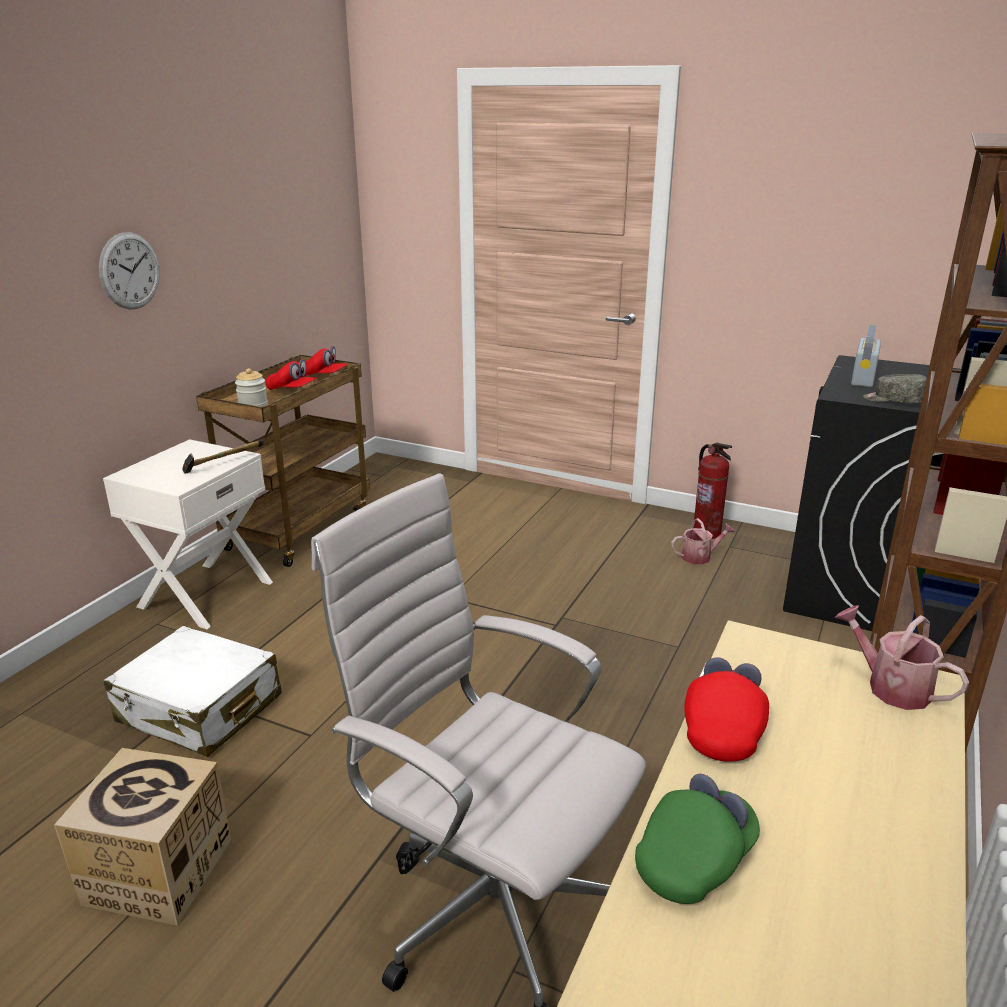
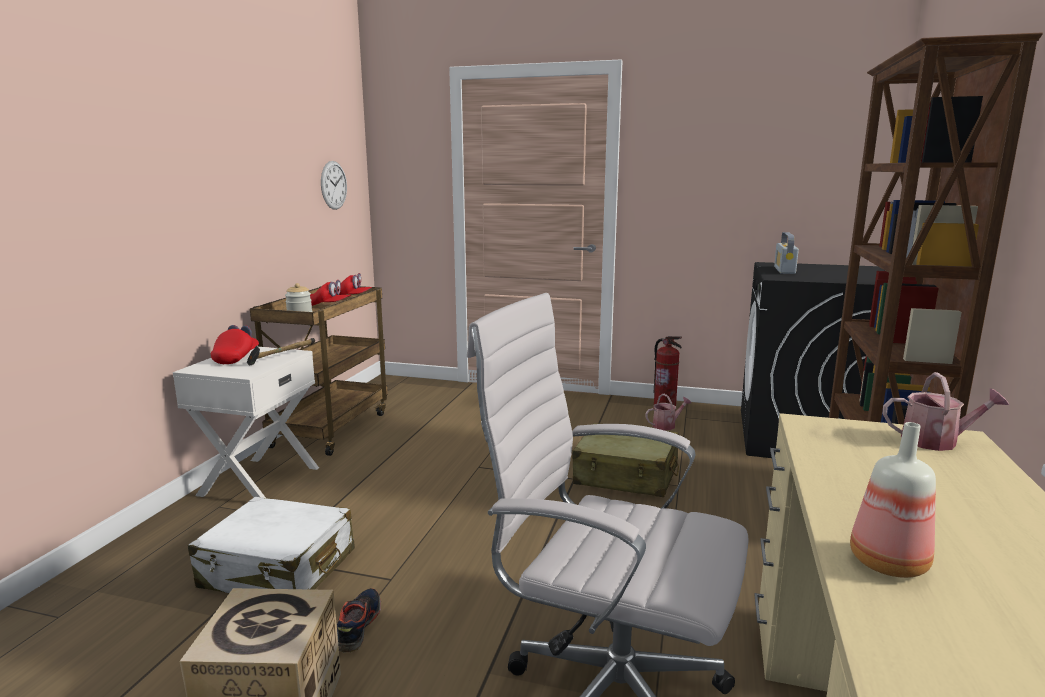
camera: 10 degrees left, 10 degrees down
(130, 271) = (200, 195): wall clock -> wall clock (333, 185)
(262, 787) = (358, 626): none -> shoe
(620, 626) = (626, 475): none -> beige suitcase
(695, 860) = (885, 563): green cap -> bottle
(723, 729) = (833, 476): red cap -> red cap (236, 358)
(890, 686) = (936, 441): watering can -> watering can turned 150 degrees clockwise
(893, 401) = (817, 279): grey cap -> none

